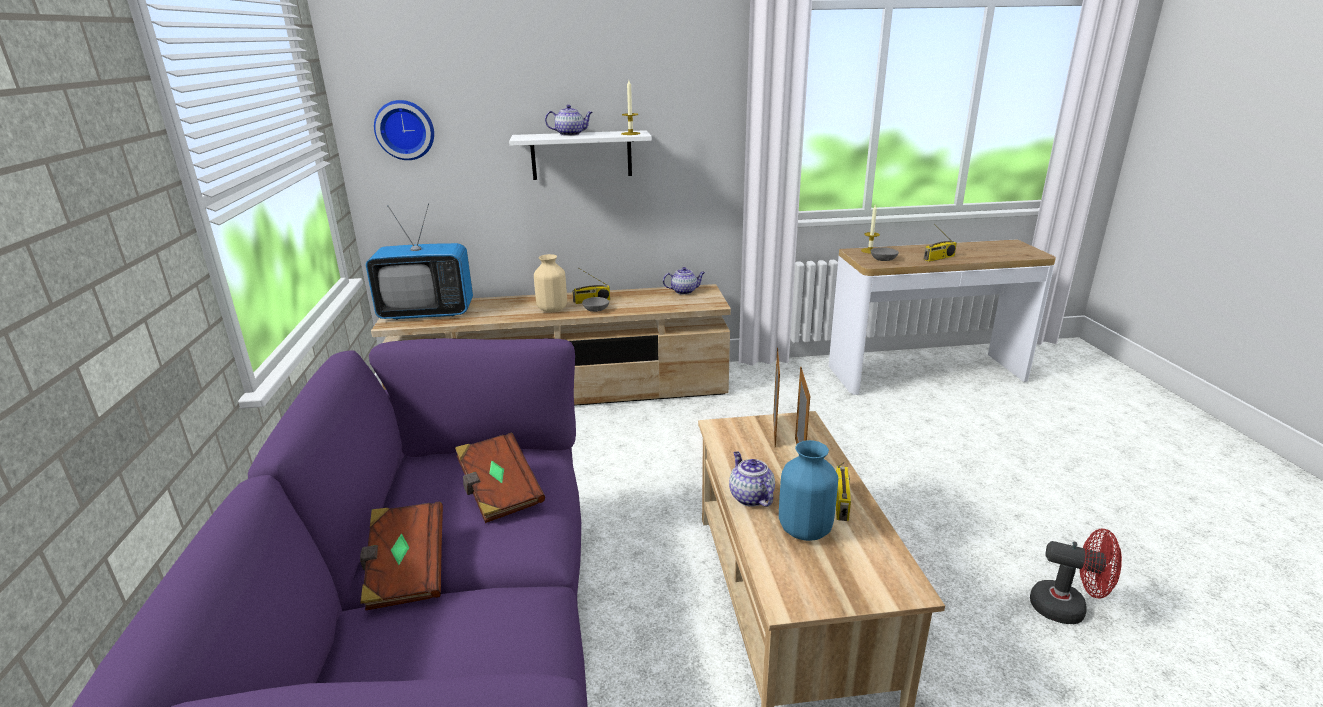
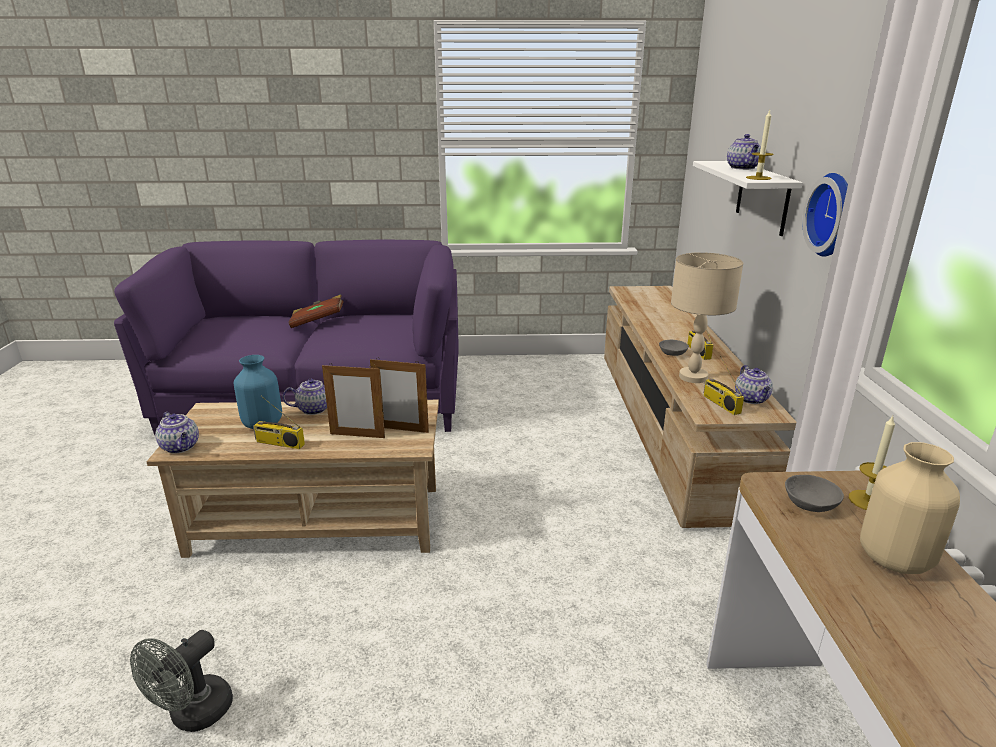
camera: 95 degrees right, 0 degrees up
(405, 130) = (704, 141): wall clock -> wall clock (835, 215)
(427, 313) = (649, 297): television -> none
(499, 492) = (367, 333): brown book -> none
(553, 309) = (668, 336): beige vase -> beige vase (895, 559)
(648, 305) = (693, 377): none -> beige table lamp
(896, 584) = (181, 447): none -> teapot
(939, 258) = (855, 582): radio -> radio (720, 404)
(1067, 609) = (193, 715): red fan -> grey fan

